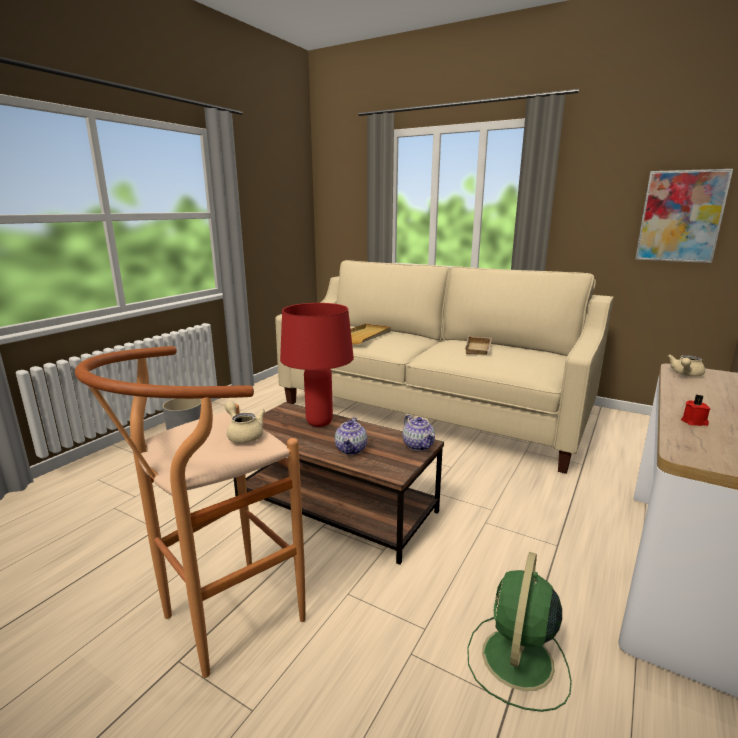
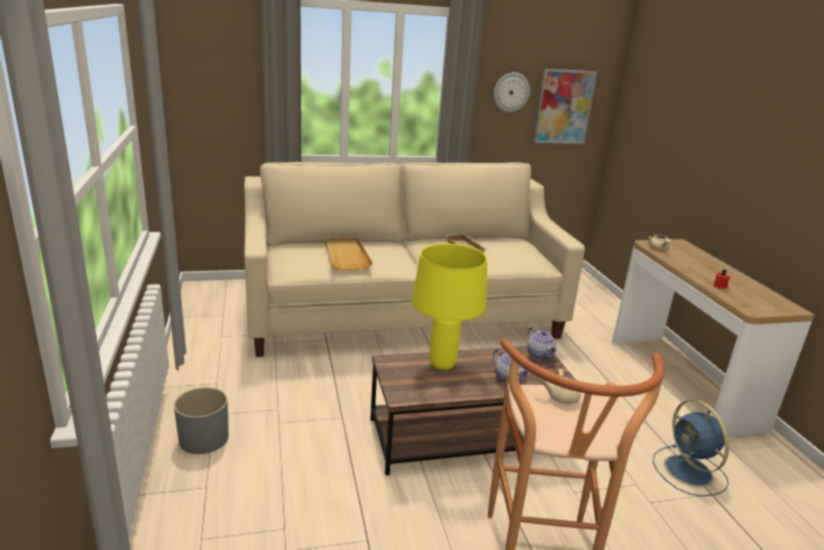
camera: 45 degrees left, 5 degrees up
(320, 422) = (443, 364): red table lamp -> yellow table lamp
(418, 445) = (540, 355): teapot -> teapot turned 45 degrees clockwise
(517, 661) = (689, 472): green fan -> blue fan
(605, 201) = (511, 92): none -> wall clock

